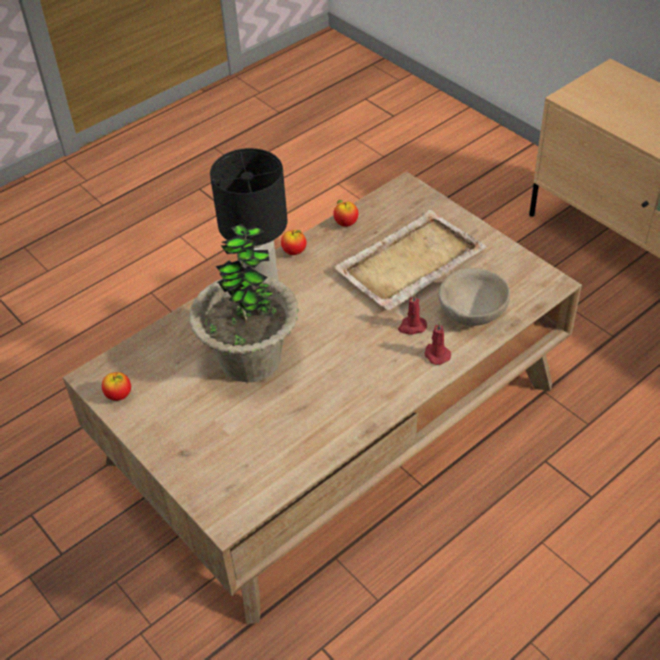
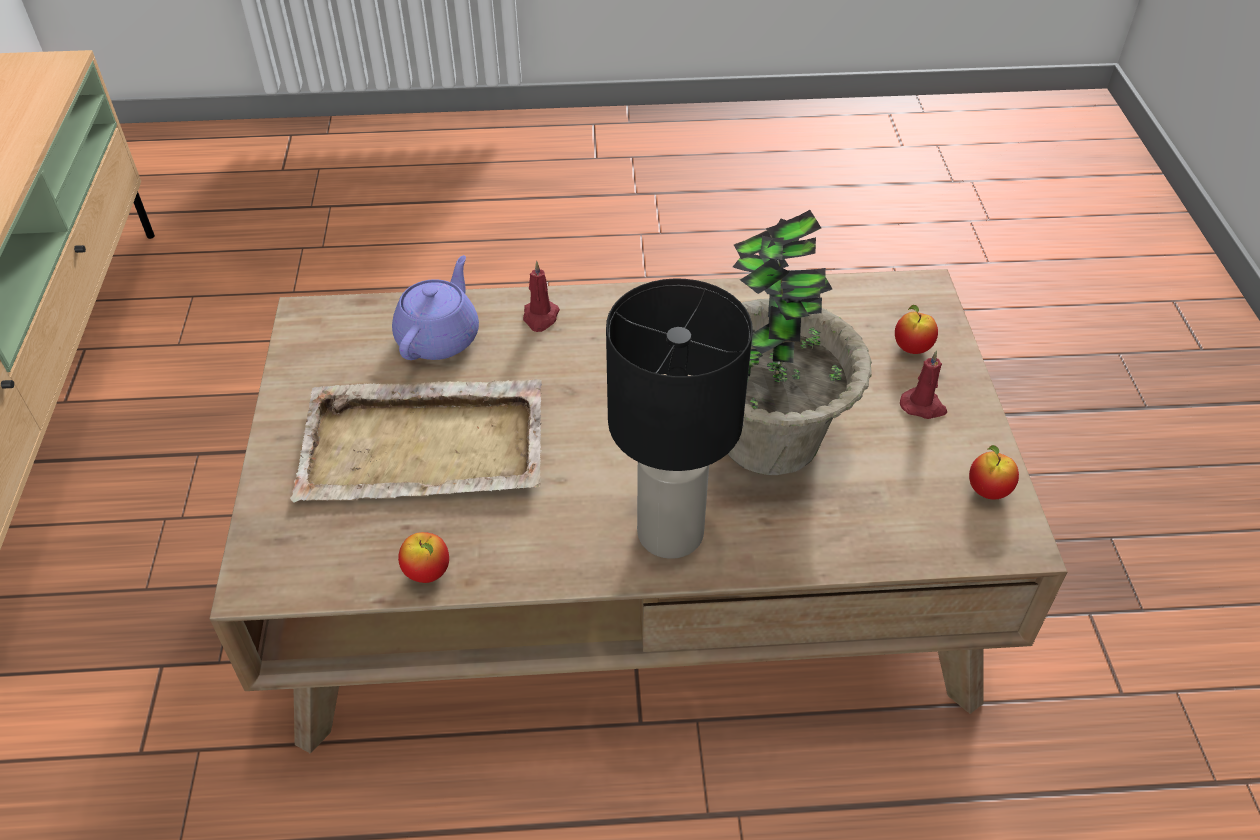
camera: 145 degrees left, 0 degrees up
(294, 252) = (558, 571): apple -> apple (912, 348)
(411, 327) = (528, 362): red candle -> red candle (923, 406)
(472, 312) = (439, 337): beige bowl -> purple teapot

